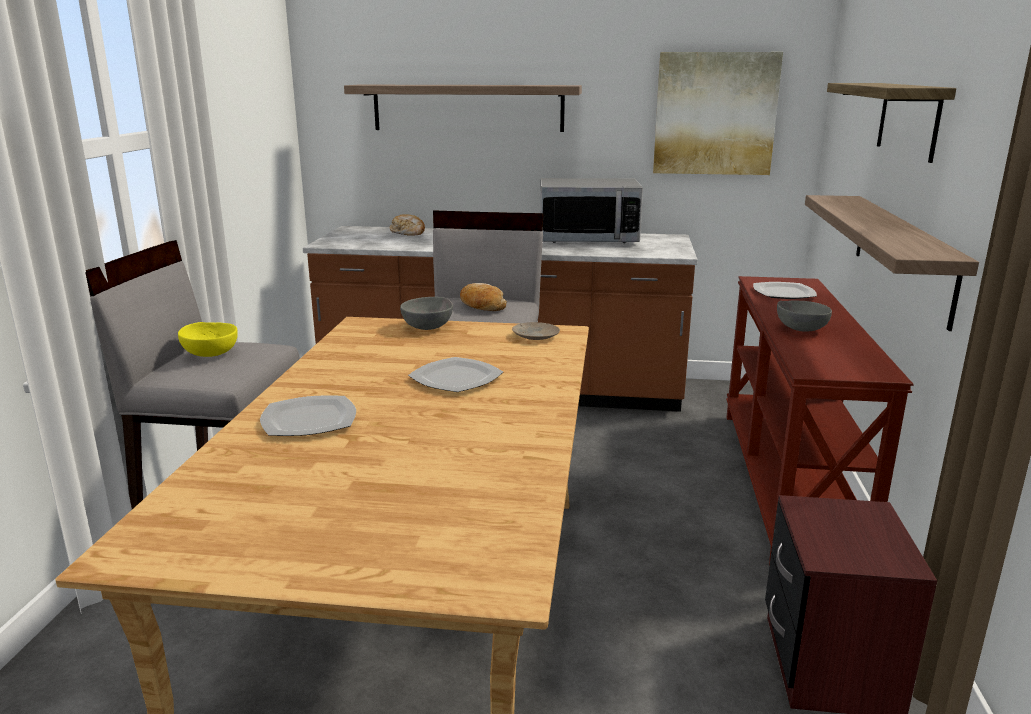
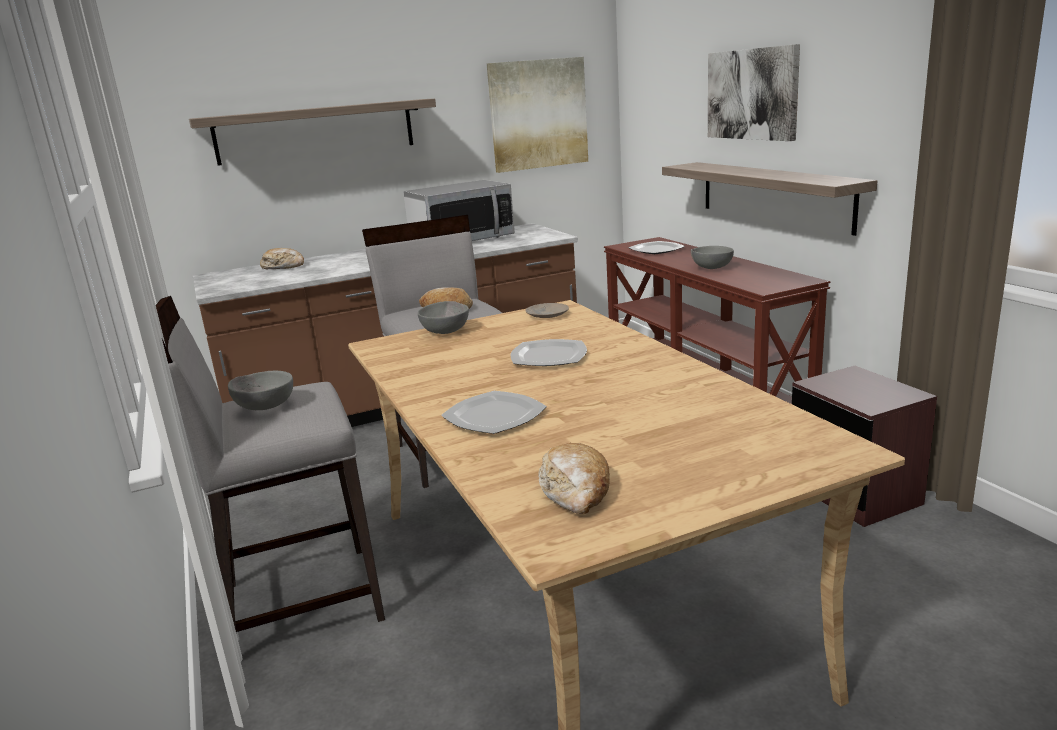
camera: 30 degrees left, 0 degrees up
(211, 354) = (265, 406): yellow bowl -> grey bowl
(227, 514) = (576, 491): none -> bread
(908, 119) = (752, 94): shelf -> picture

